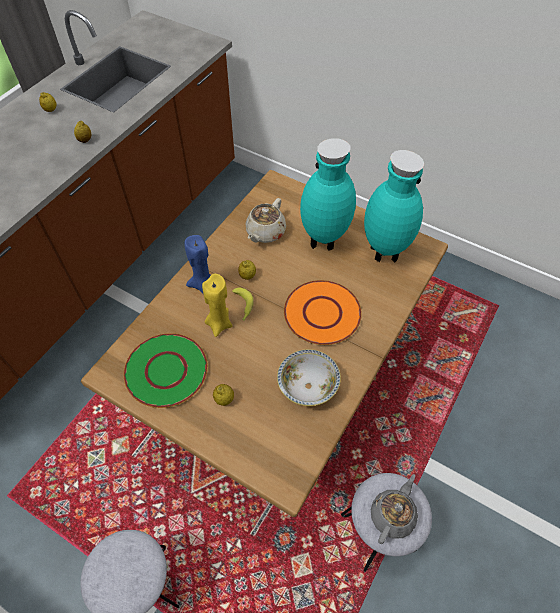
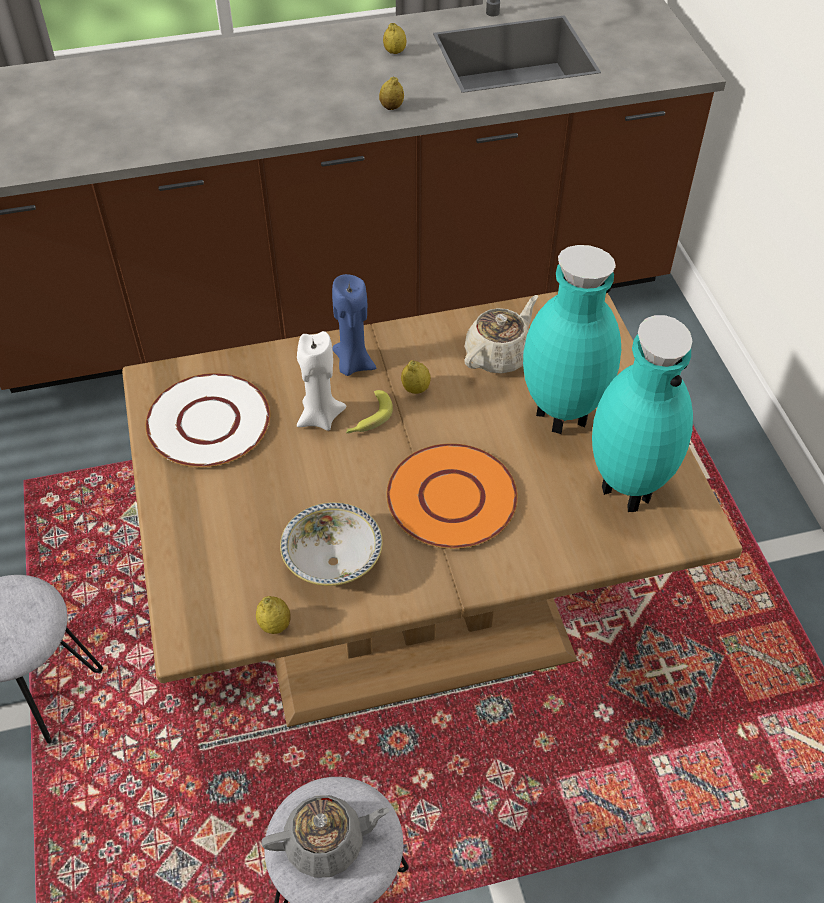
camera: 45 degrees right, 5 degrees down
(165, 371) = (208, 422): green plate -> white plate
(219, 324) = (320, 417): yellow candle -> white candle
(224, 399) = (229, 499): lemon -> lemon (275, 625)
(265, 232) = (499, 355): beige teapot -> beige teapot turned 150 degrees clockwise

